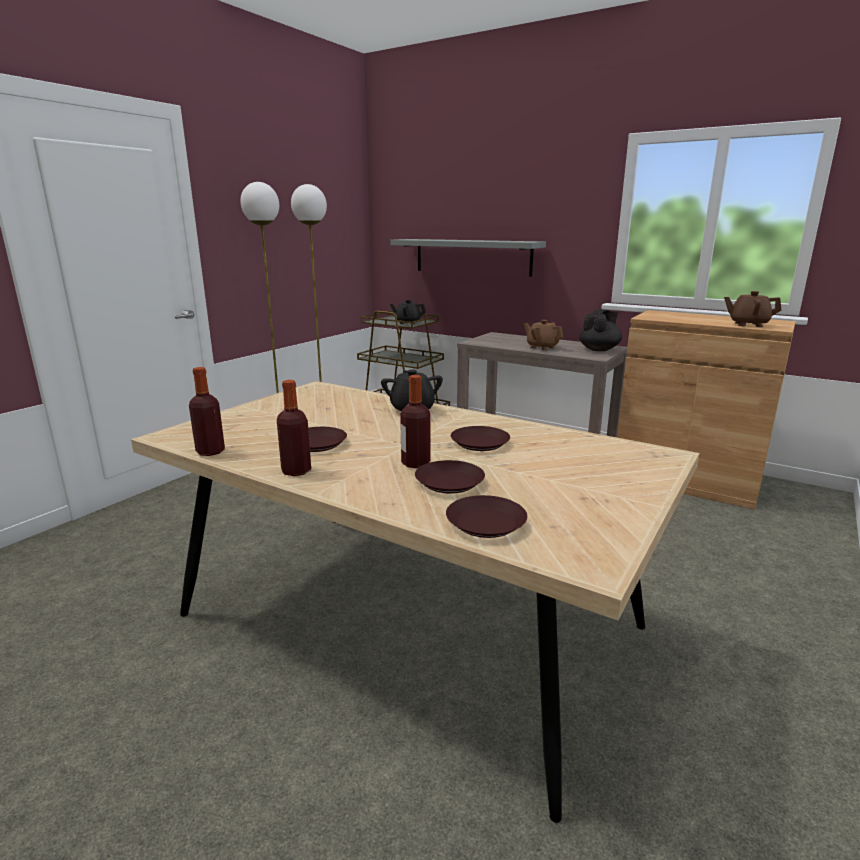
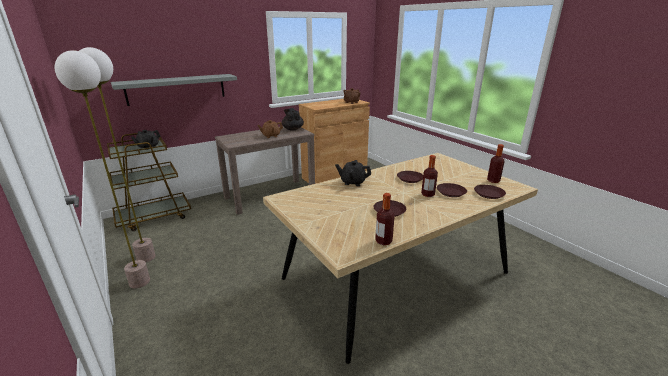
camera: 65 degrees left, 5 degrees up
(296, 471) = (425, 220): bottle -> bottle (493, 181)

